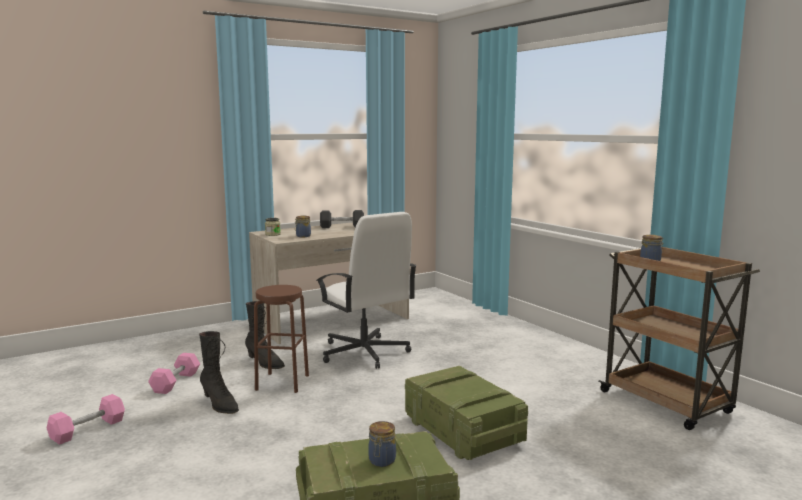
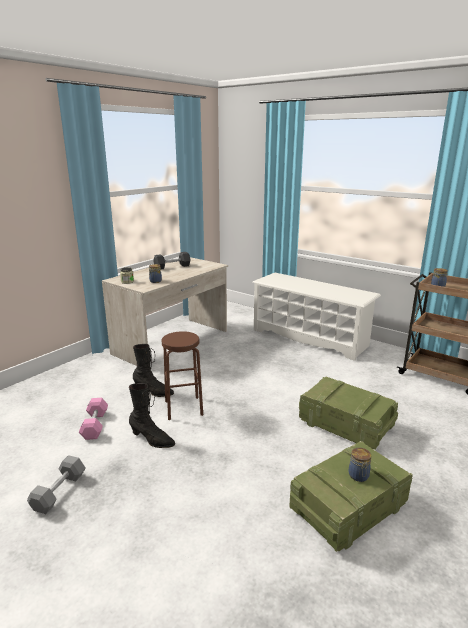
camera: 20 degrees left, 10 degrees up
(88, 430) = (59, 492): pink dumbbell -> grey dumbbell
(364, 353) = (221, 368): white office chair -> none
(512, 337) = (310, 338): none -> white shoe rack

